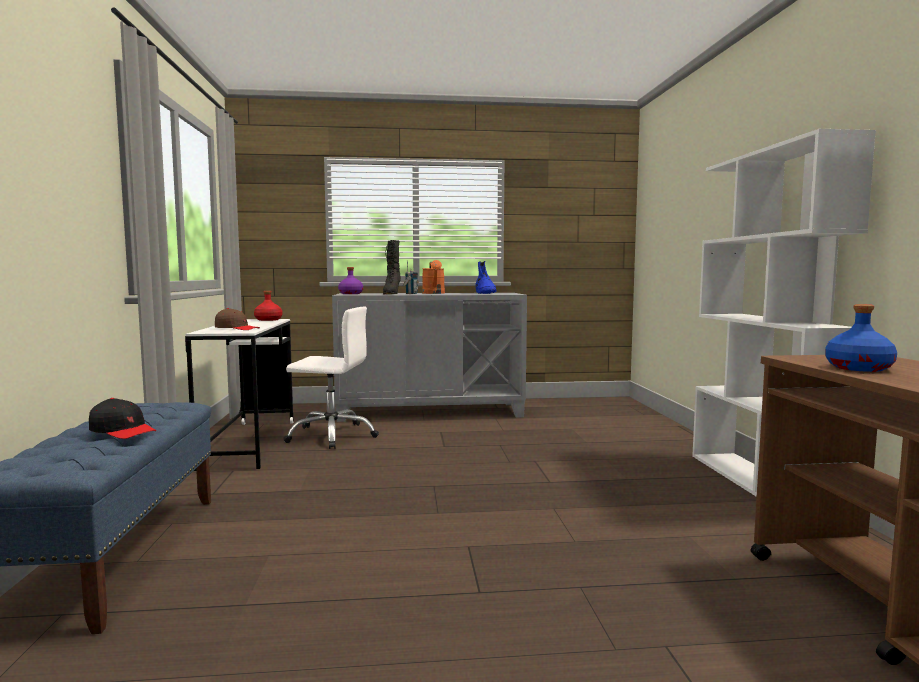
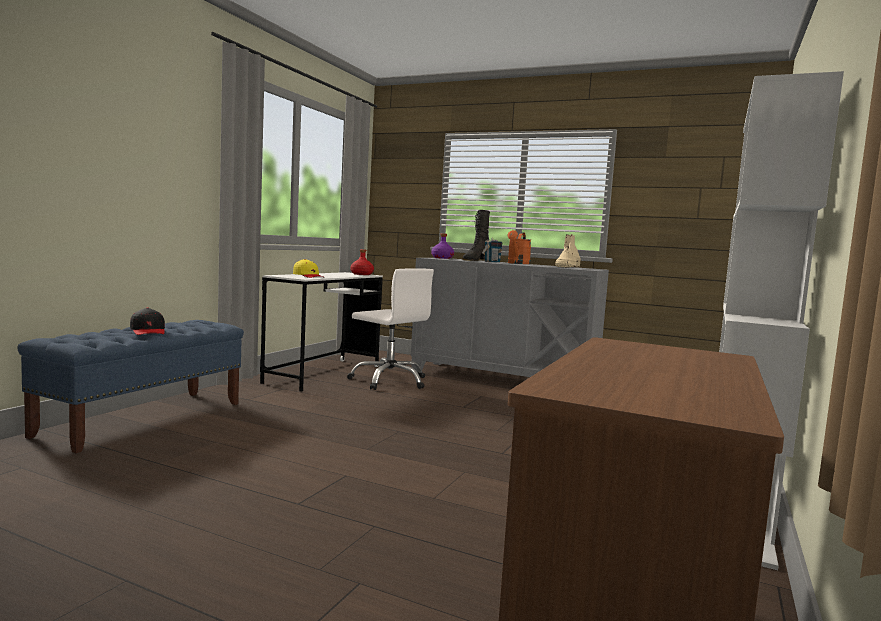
camera: 30 degrees right, 0 degrees up
(236, 328) = (308, 276): brown cap -> yellow cap
(485, 293) = (567, 267): blue boot -> beige boot
(859, 368) = (619, 356): blue bottle -> none

